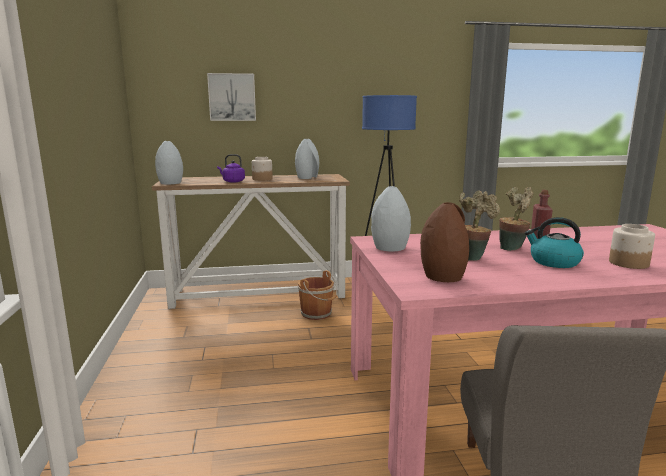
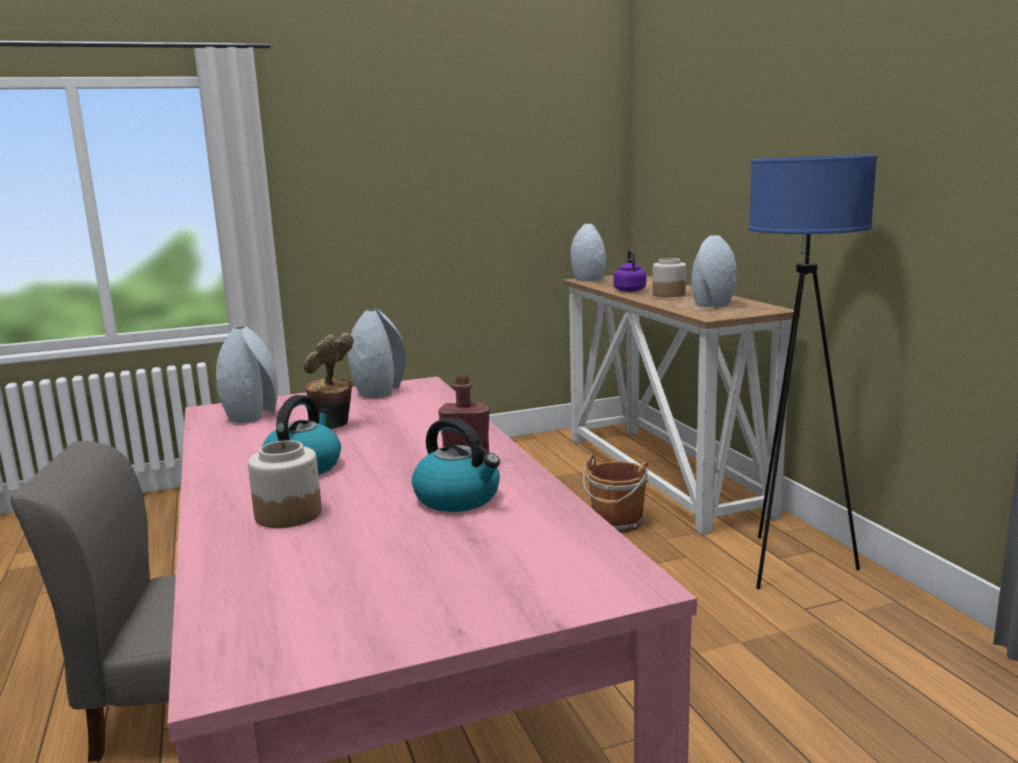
camera: 80 degrees right, 0 degrees up
(232, 97) = (701, 160): picture -> none
(442, 276) = (253, 416): brown vase -> grey vase
(513, 248) = (382, 447): potted plant -> none
(584, 239) = (459, 498): none -> kettle

